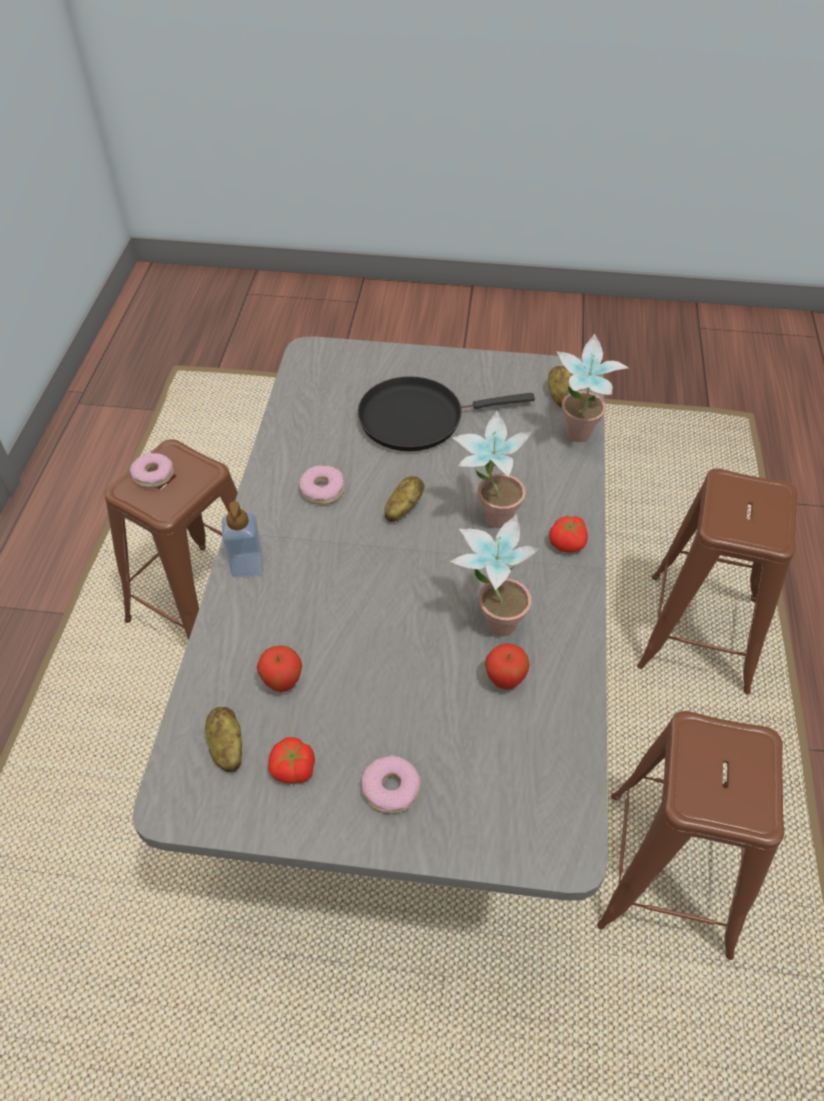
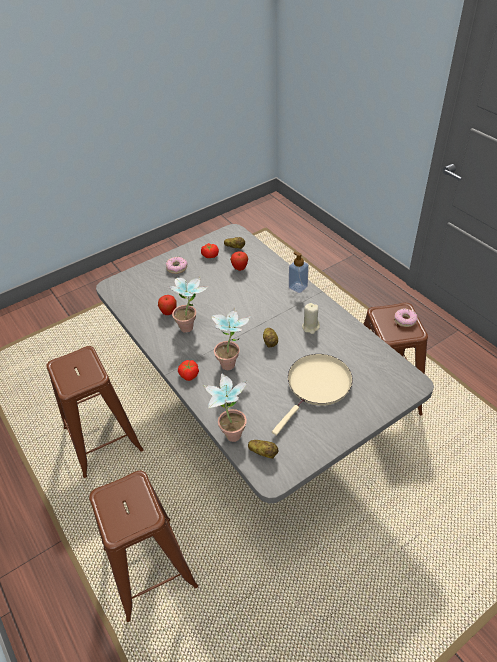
camera: 140 degrees right, 5 degrees down
(322, 490) = (310, 327): donut -> beige candle
(418, 418) = (317, 386): black frying pan -> beige frying pan

